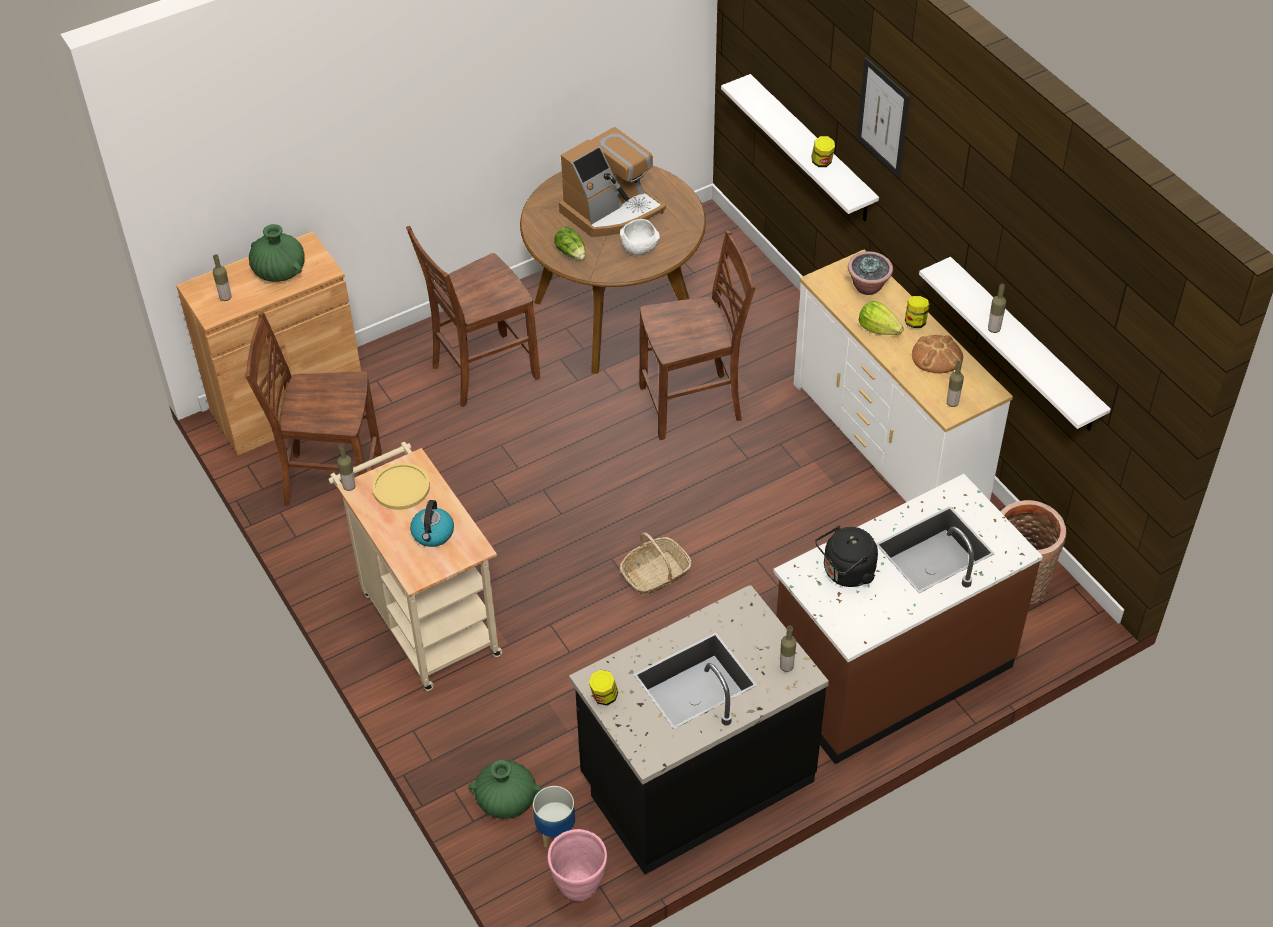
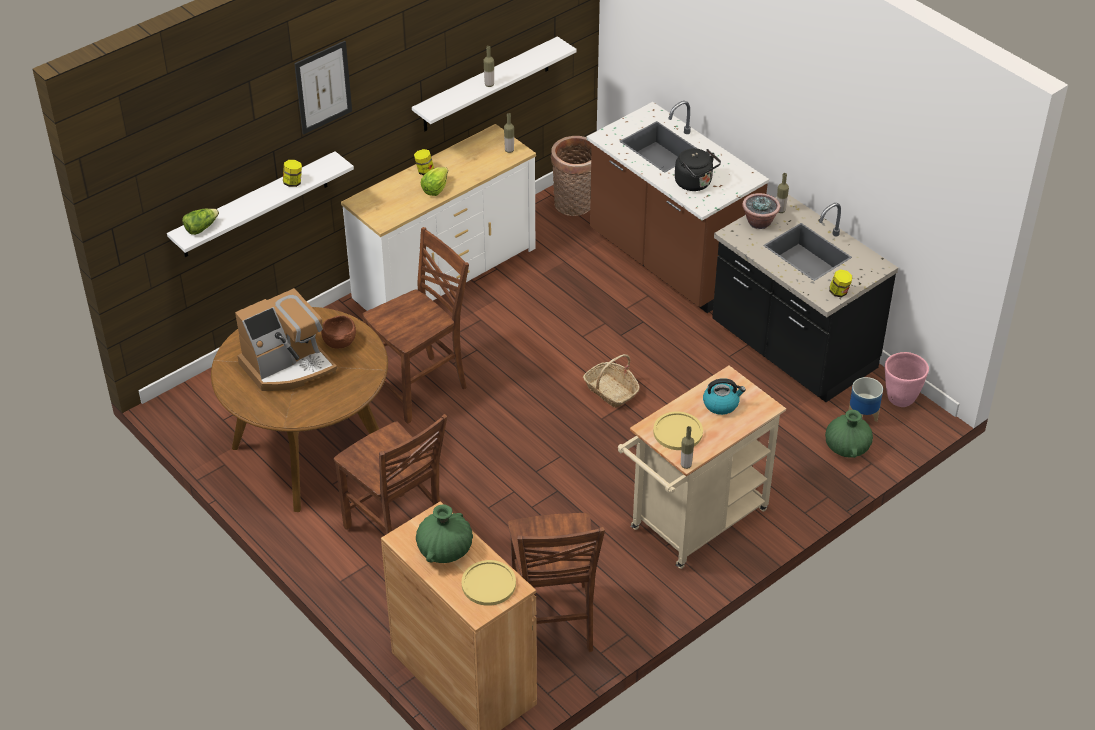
camera: 100 degrees left, 5 degrees down
(225, 297) = (488, 584): bottle -> yellow plate
(571, 252) = (349, 386): lettuce -> lettuce (201, 228)
(612, 211) = (288, 366): coffee machine -> coffee machine turned 105 degrees clockwise
(640, 249) = (339, 342): white bowl -> brown bowl
(693, 405) = (420, 388): brown chair -> brown chair turned 75 degrees clockwise
(868, 287) = (387, 196): potted plant -> potted plant (759, 222)
(936, 356) = (461, 159): bread -> none

